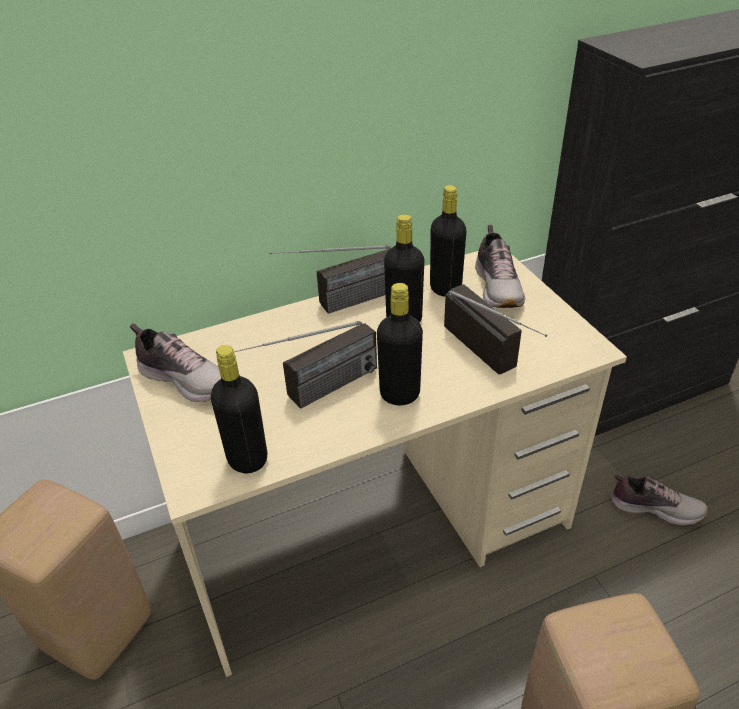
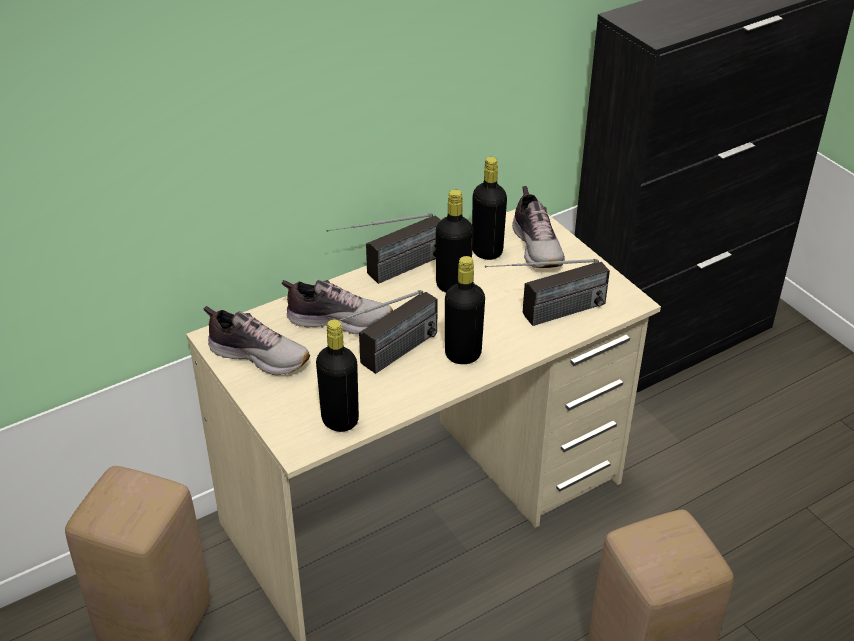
camera: 10 degrees left, 0 degrees up
(496, 358) = (545, 316): radio -> radio turned 105 degrees clockwise
(654, 507) = (701, 456): shoe -> shoe (339, 320)

